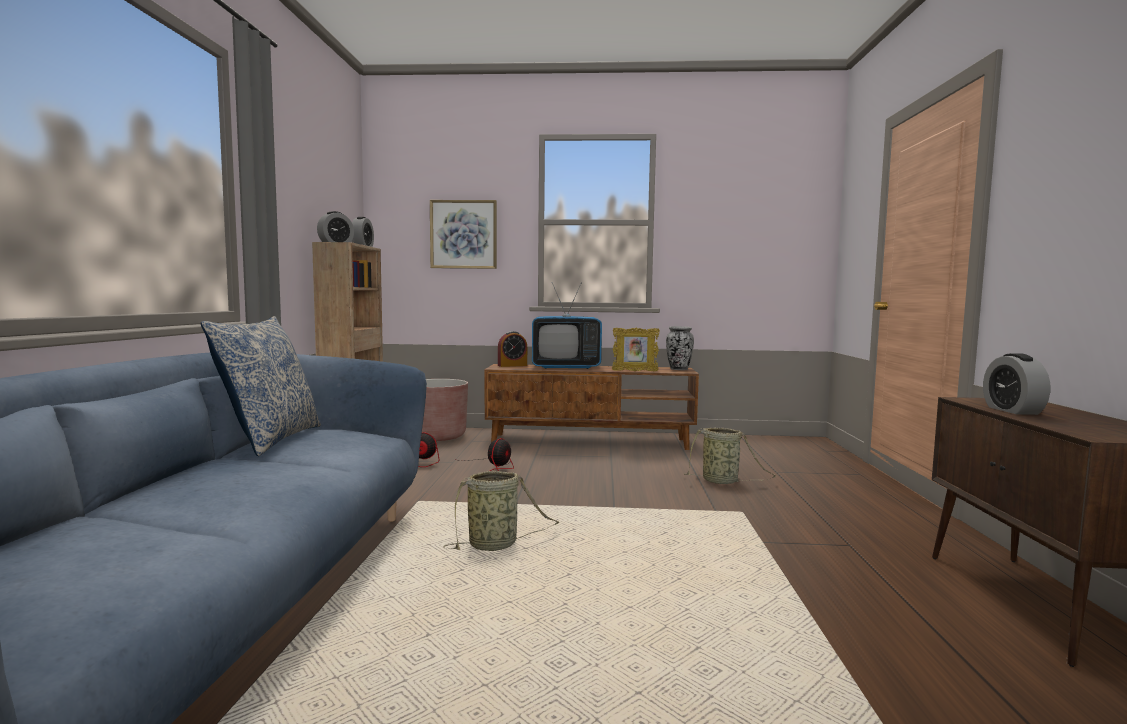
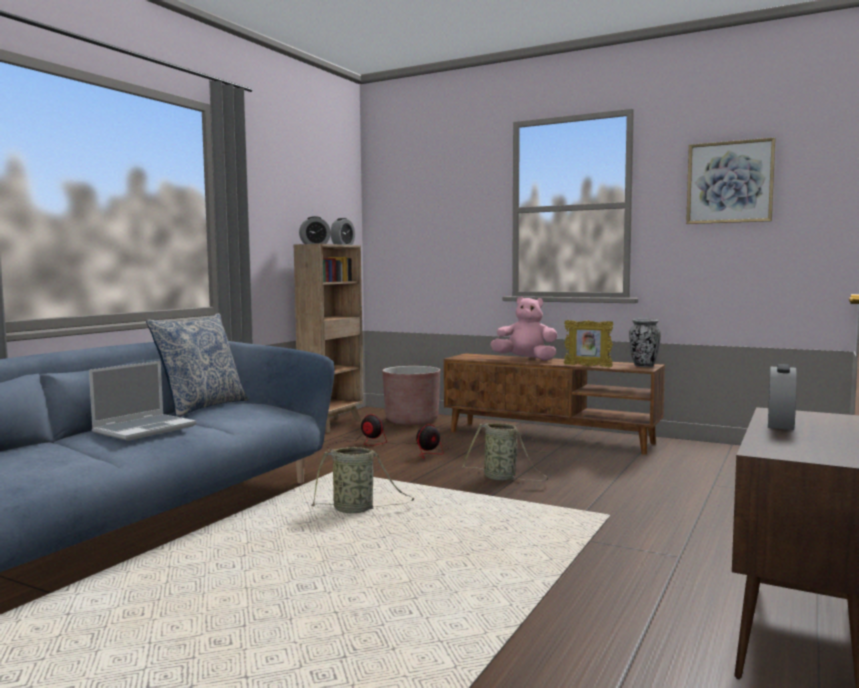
camera: 25 degrees right, 0 degrees up
(234, 477) = (145, 429): none -> laptop
(463, 234) = (444, 226): picture -> picture (729, 182)
(512, 365) = (477, 355): alarm clock -> none
(566, 367) = (526, 359): television -> pink plush toy
(722, 481) = (634, 487): basket -> basket (502, 478)

